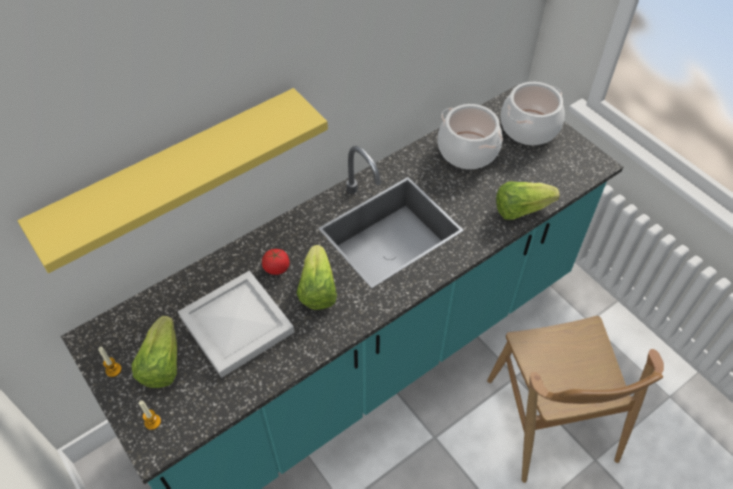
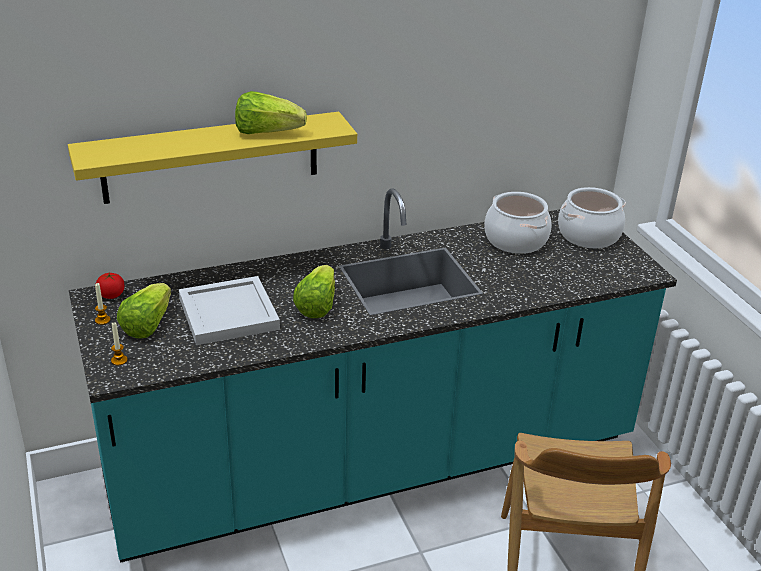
camera: 15 degrees right, 20 degrees down
(276, 268) = (285, 284): tomato -> tomato (111, 295)
(520, 209) = (550, 290): lettuce -> lettuce (267, 132)

